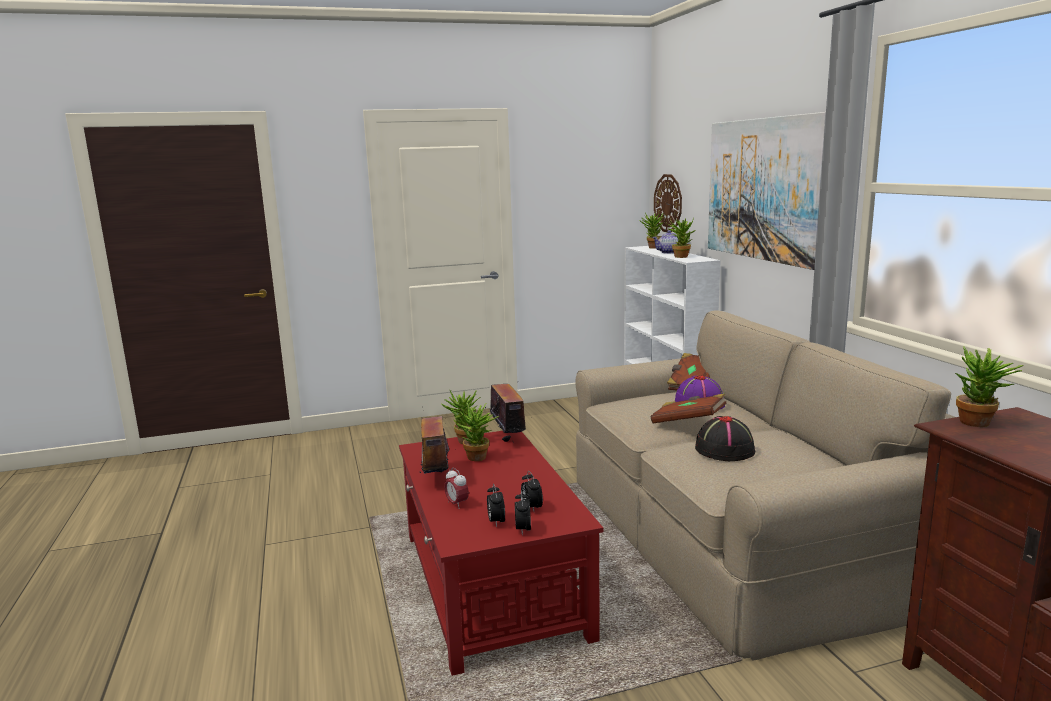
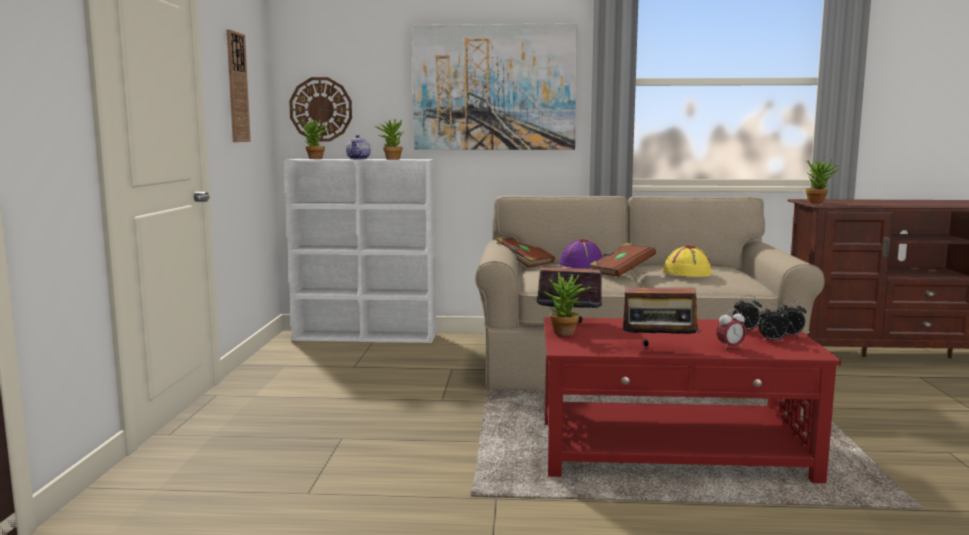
camera: 70 degrees left, 5 degrees down
(478, 459) = (619, 333): potted plant -> none
(573, 190) = (237, 87): none -> wall clock
(724, 449) = (686, 273): black hat -> yellow hat

